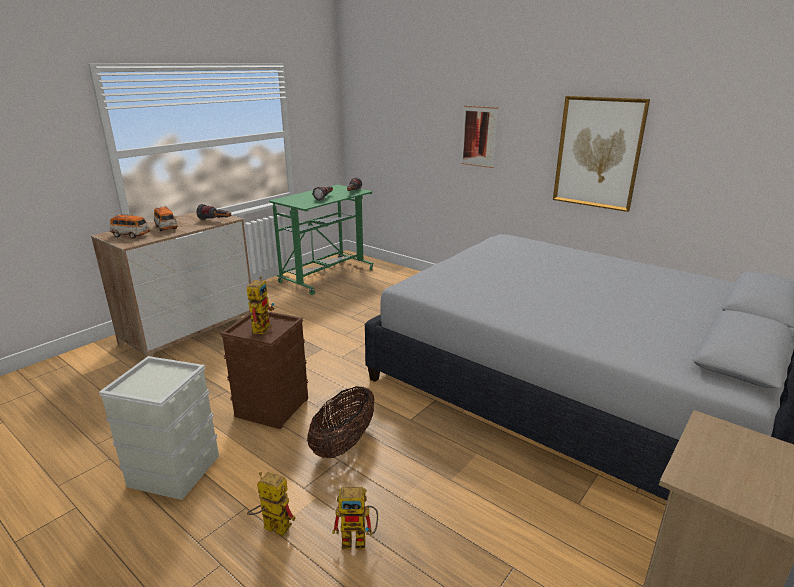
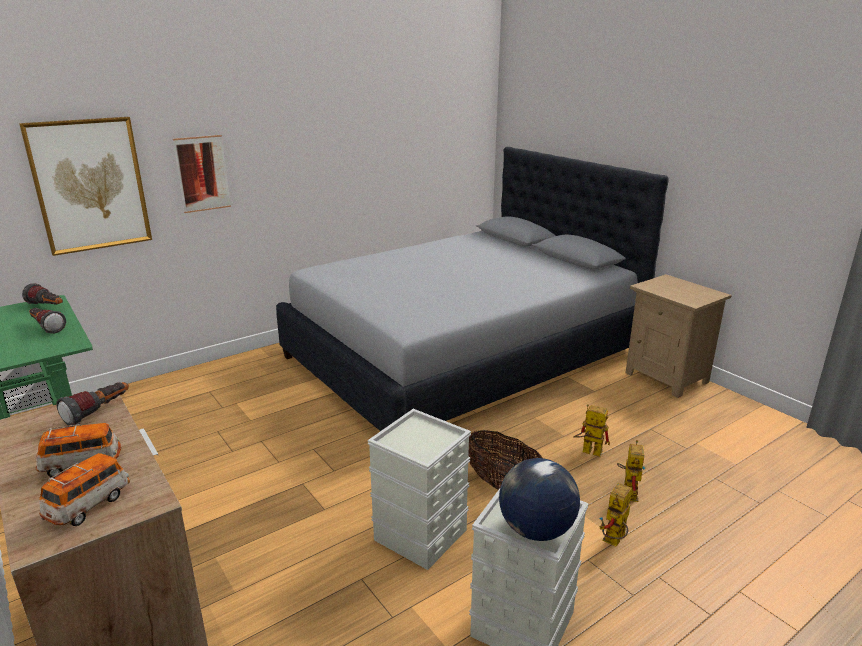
camera: 75 degrees left, 0 degrees up
(140, 384) = (536, 529): none -> globe
(262, 327) = (417, 439): toy robot -> toy robot (587, 451)
(272, 407) = (419, 535): brown storage box -> grey storage box
(598, 153) = (337, 163): picture -> picture (90, 185)

